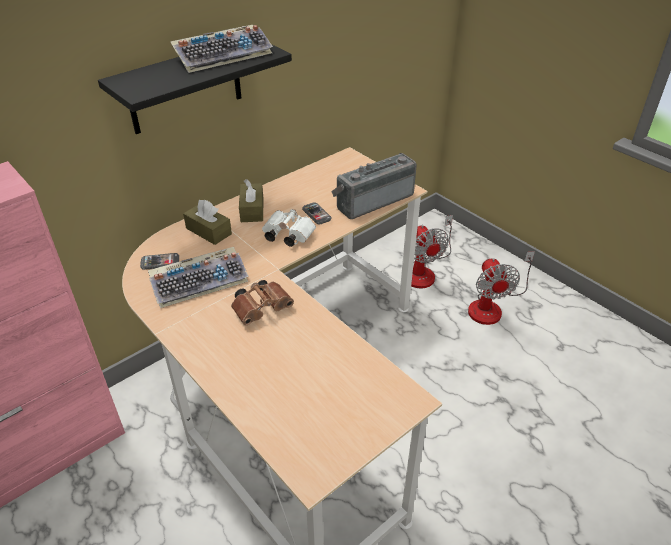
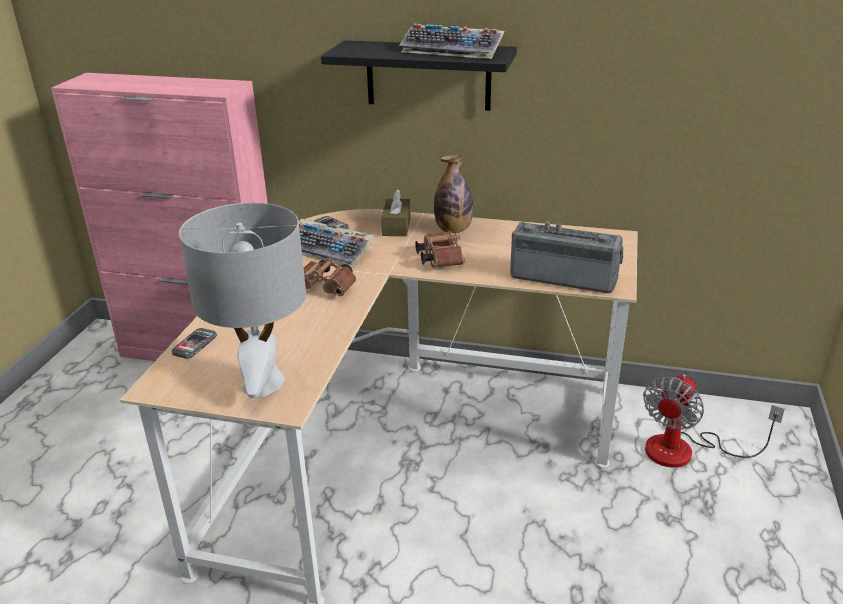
camera: 55 degrees right, 10 degrees down
(252, 210) = (453, 230): brown tissue box -> bottle
(286, 236) = (439, 259): white binoculars -> brown binoculars
(316, 214) = (493, 259): phone -> phone (194, 344)
(369, 402) = (262, 384): none -> grey table lamp
(492, 306) = (710, 538): fan -> none

